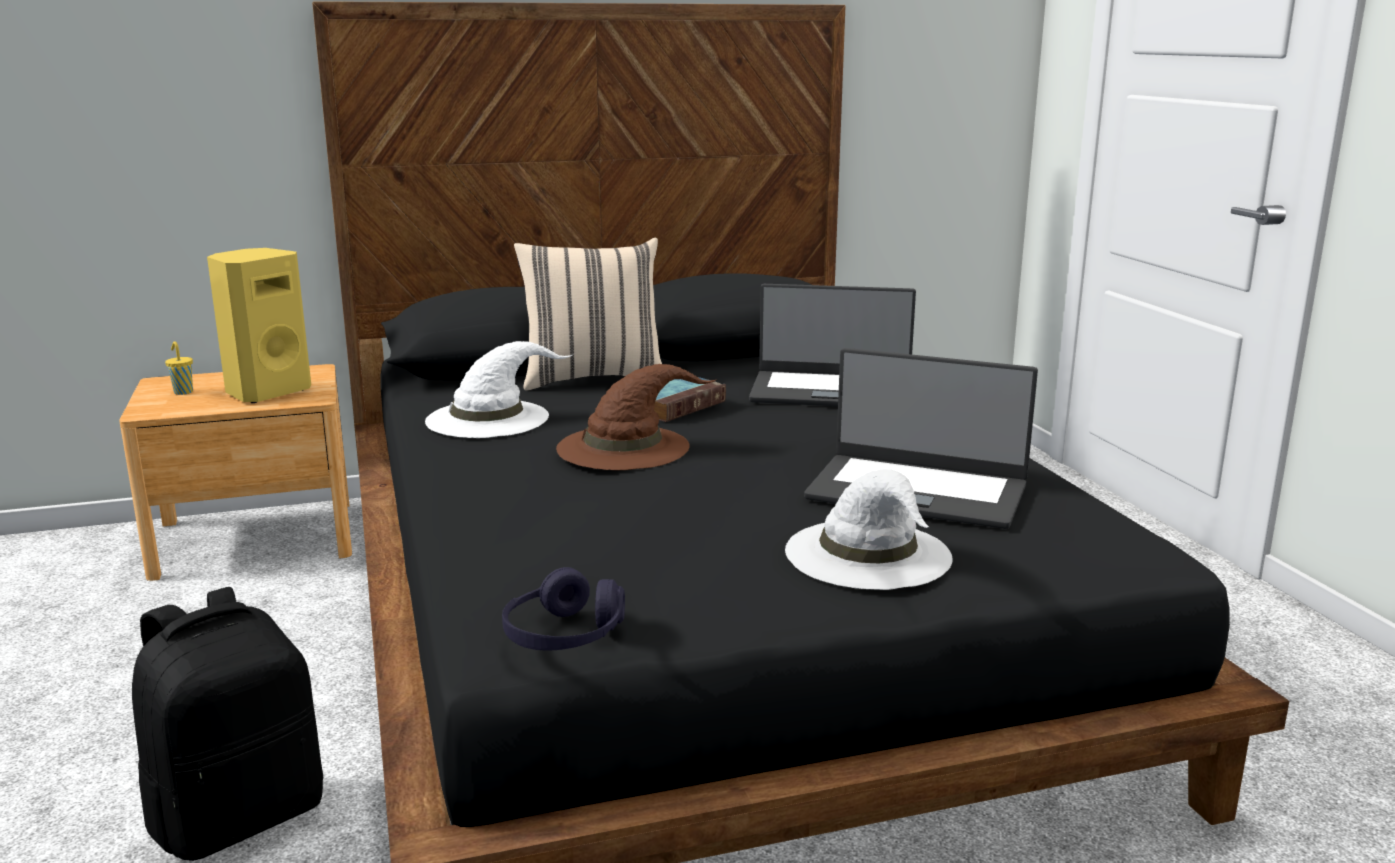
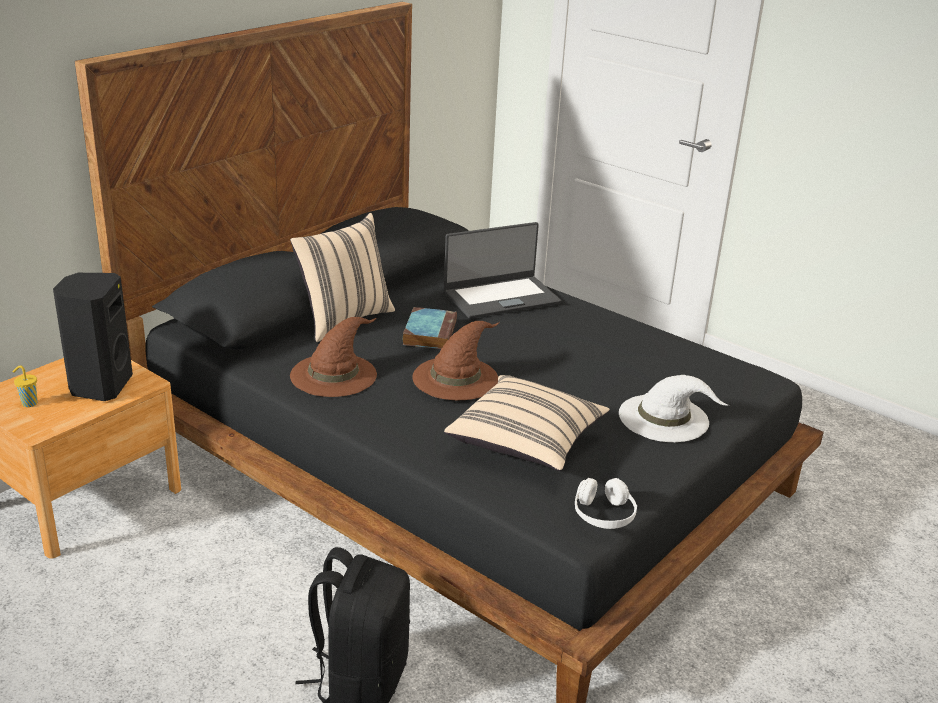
camera: 35 degrees left, 10 degrees up
(266, 392) = (99, 386): yellow speaker -> black speaker
(489, 418) = (334, 374): white hat -> brown hat
(564, 635) = (603, 515): purple headphones -> white headphones
(595, 526) = (526, 442): none -> beige pillow
(917, 491) = (635, 367): laptop -> none

